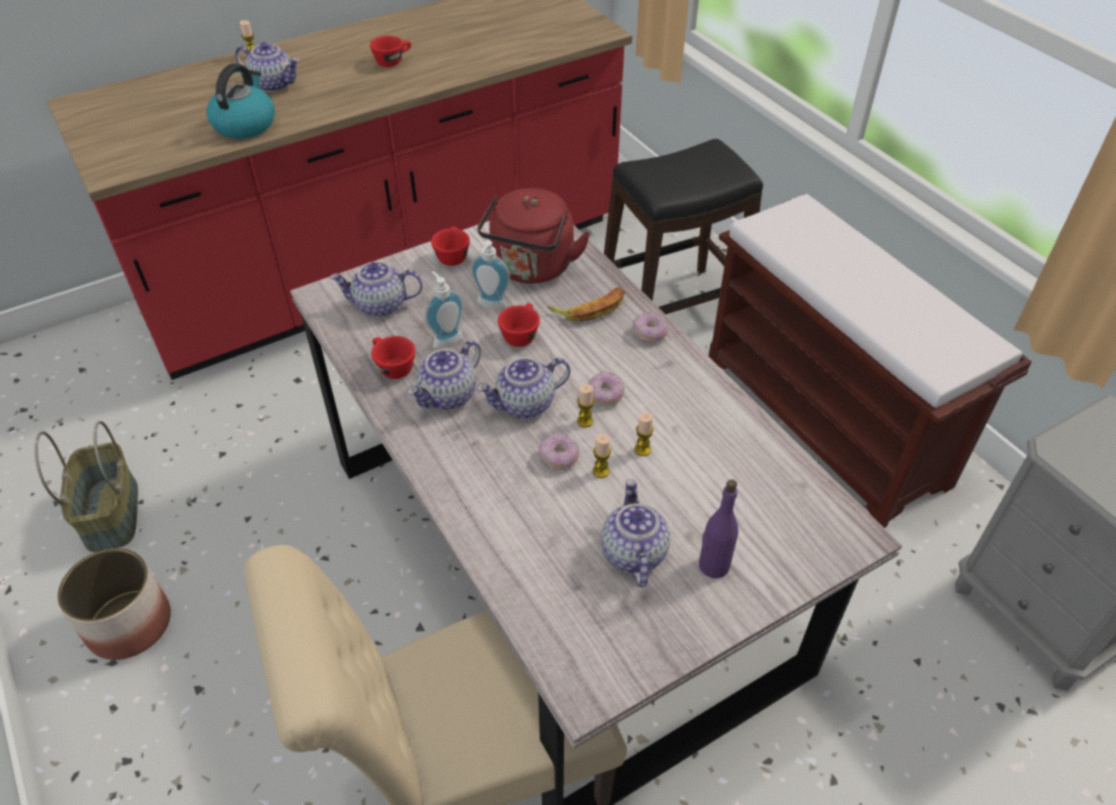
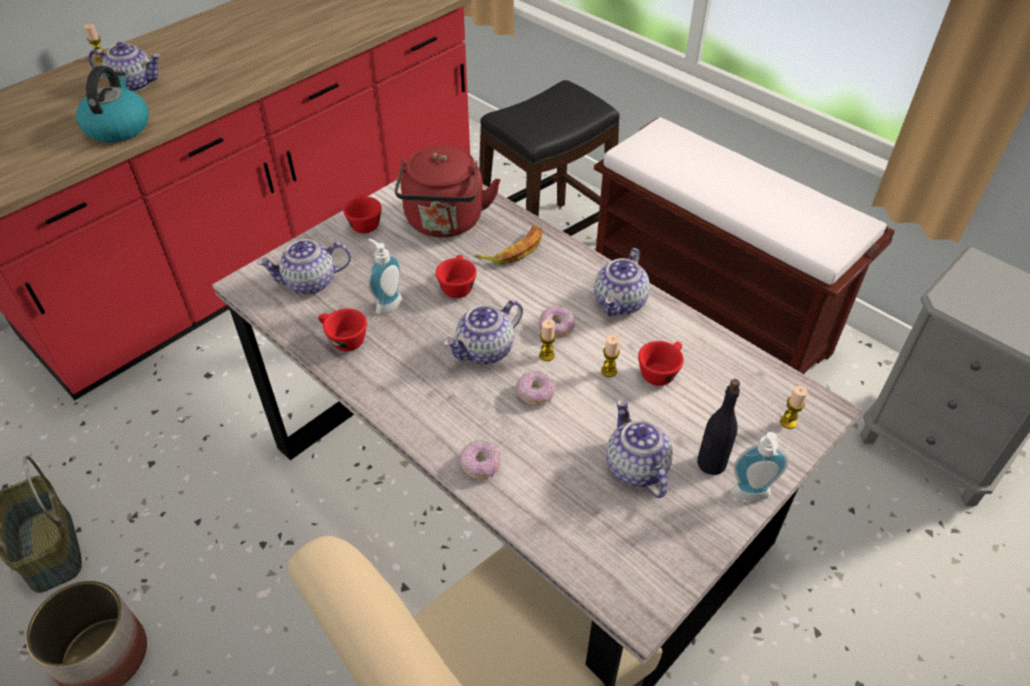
camera: 15 degrees left, 0 degrees up
(393, 61) = (249, 46): red cup -> red cup (660, 371)
(448, 396) = (408, 357): teapot -> teapot (620, 303)
(491, 306) = (419, 265): soap dispenser -> soap dispenser (751, 497)
(601, 471) = (578, 399): candle -> candle (788, 422)
(650, 333) = (576, 263): donut -> donut (480, 465)
(713, 565) = (711, 463): purple bottle -> black bottle

